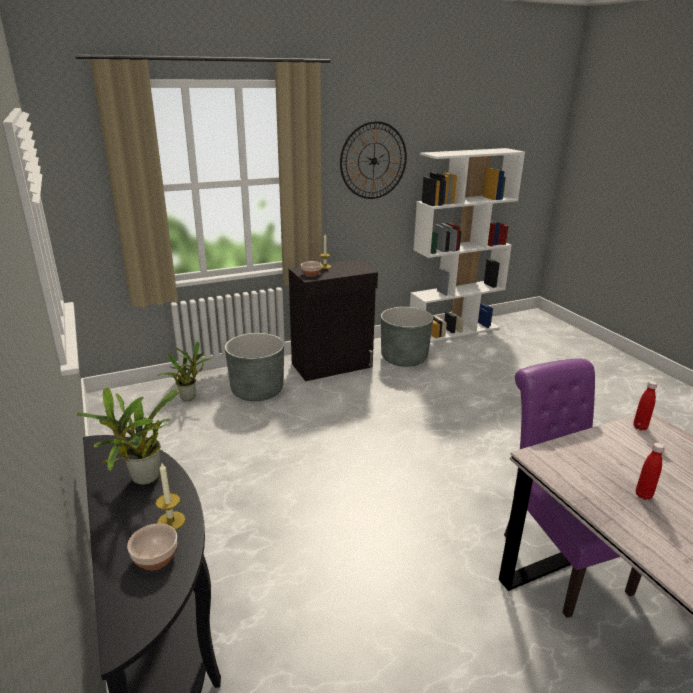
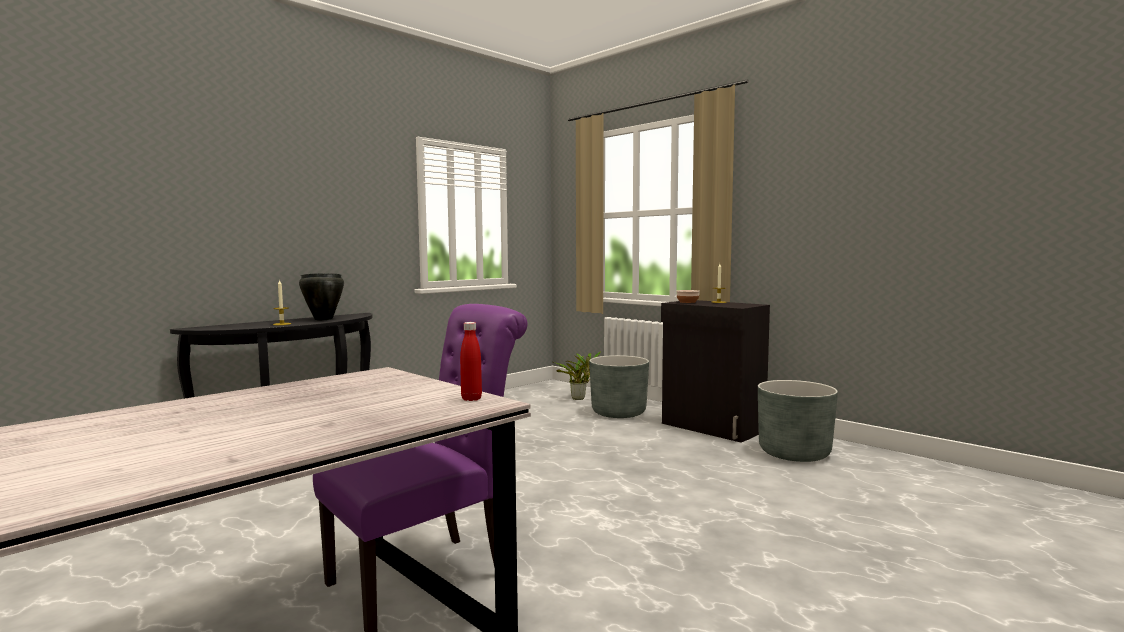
camera: 70 degrees right, 20 degrees down
(143, 480) = (323, 319): potted plant -> black cooking pot
(154, 557) = (250, 325): bowl -> none
(373, 161) = (815, 187): wall clock -> none
(454, 330) = (950, 470): white bookcase -> none
(643, 495) = (310, 398): red bottle -> none

